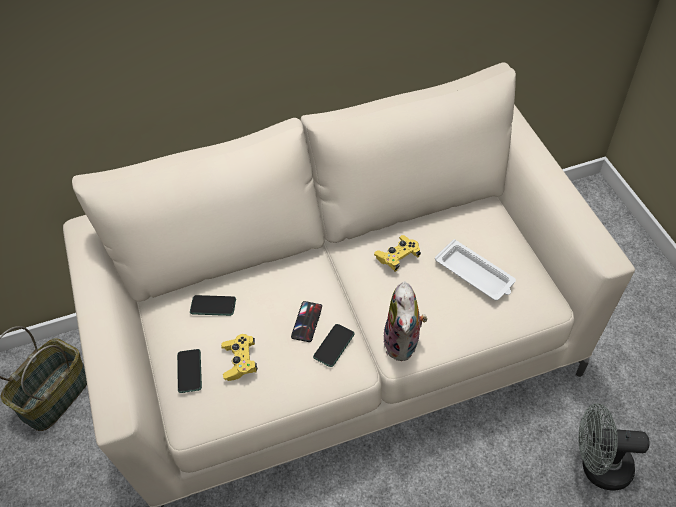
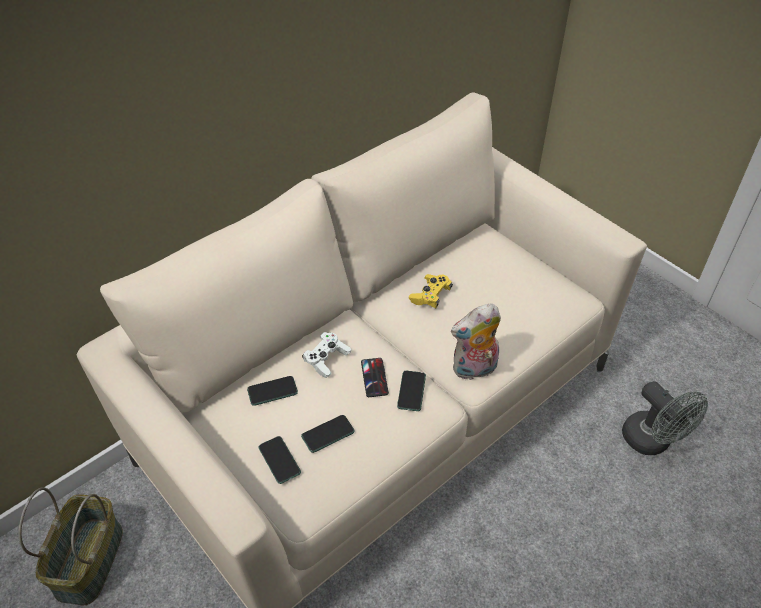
camera: 25 degrees left, 5 degrees down
(240, 361) = (328, 434): yellow game controller -> phone
(273, 291) = (326, 359): none -> white game controller
(404, 343) = (474, 370): plush toy -> plush toy turned 90 degrees clockwise
(475, 274) = (507, 291): white tray -> none
(597, 466) = (652, 442): grey fan -> grey fan turned 105 degrees counterclockwise

